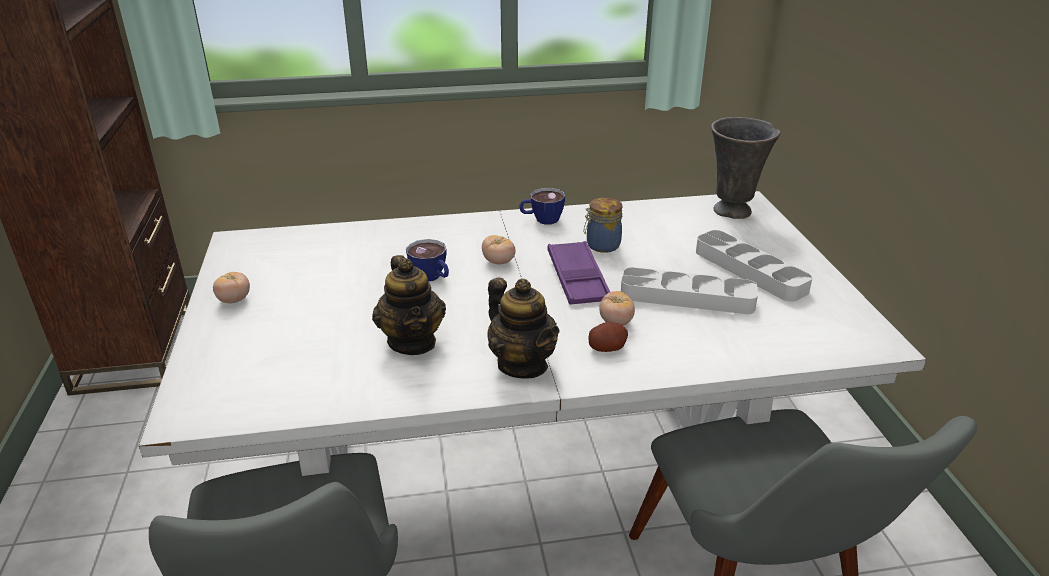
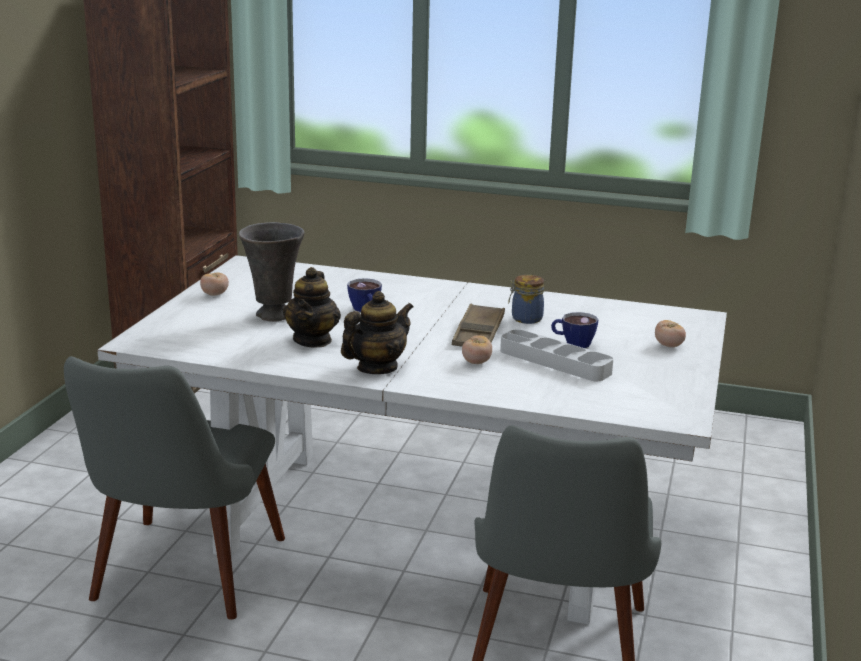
camera: 25 degrees right, 10 degrees down
(498, 262) = (427, 311): tomato -> tomato (668, 346)
(522, 364) = (377, 368): teapot -> teapot turned 120 degrees counterclockwise
(541, 219) = (495, 294): cup -> cup (572, 343)
(577, 279) = (478, 333): purple tray -> brown tray
(607, 348) = (451, 373): potato -> none
(733, 212) = (677, 321): grey vase -> grey vase (274, 316)
(750, 271) = (634, 358): grey tray -> none

